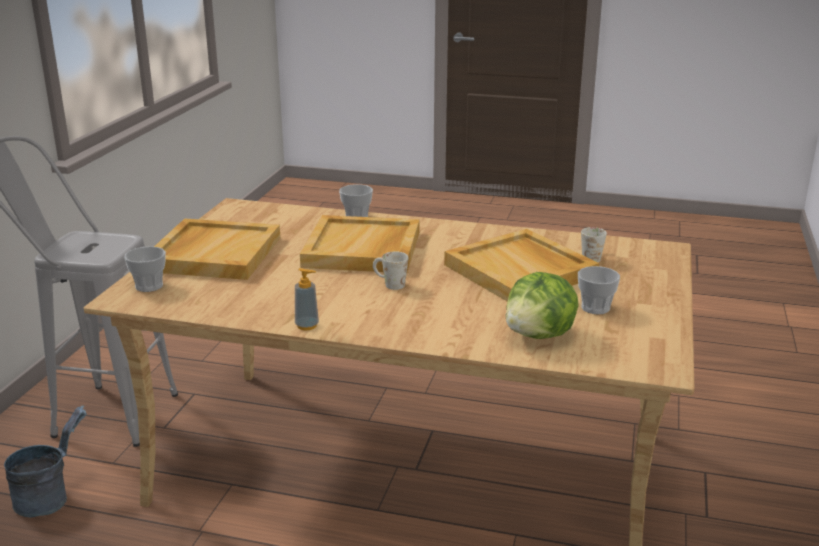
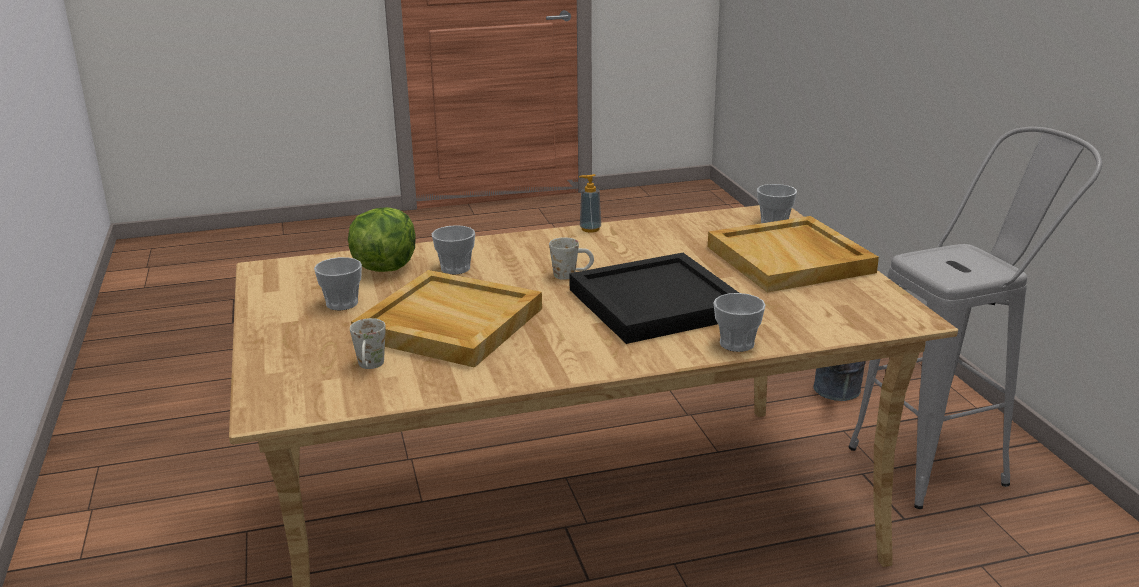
camera: 150 degrees right, 0 degrees up
(363, 249) = (654, 303): beige tray -> black tray
(476, 316) = (455, 268): none -> cup

